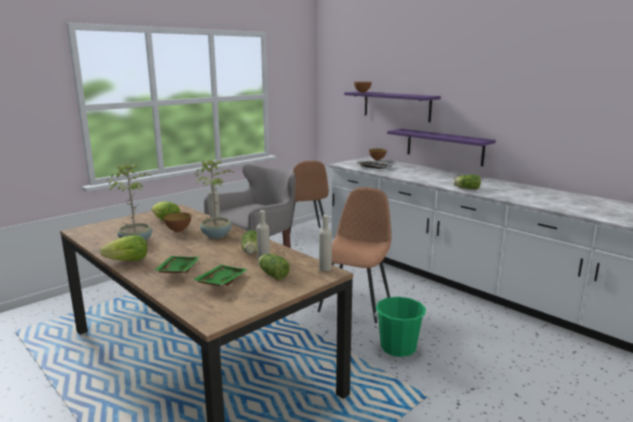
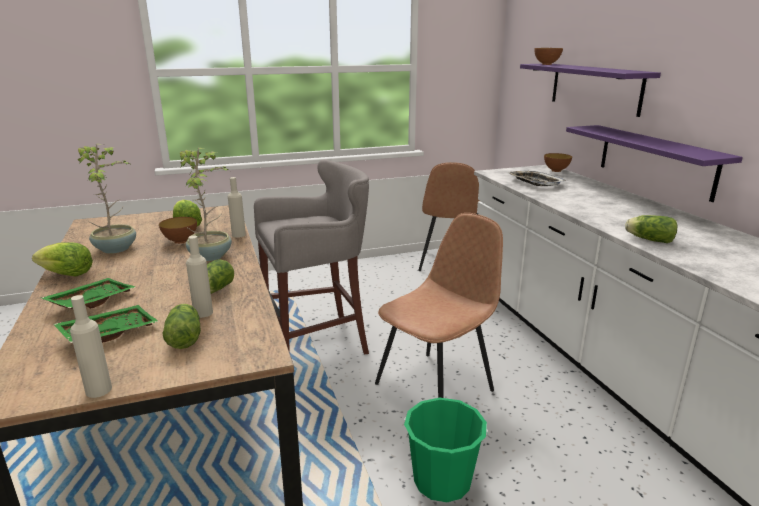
camera: 25 degrees right, 5 degrees up
(325, 268) = (265, 344): beige bottle -> beige bottle (98, 390)

